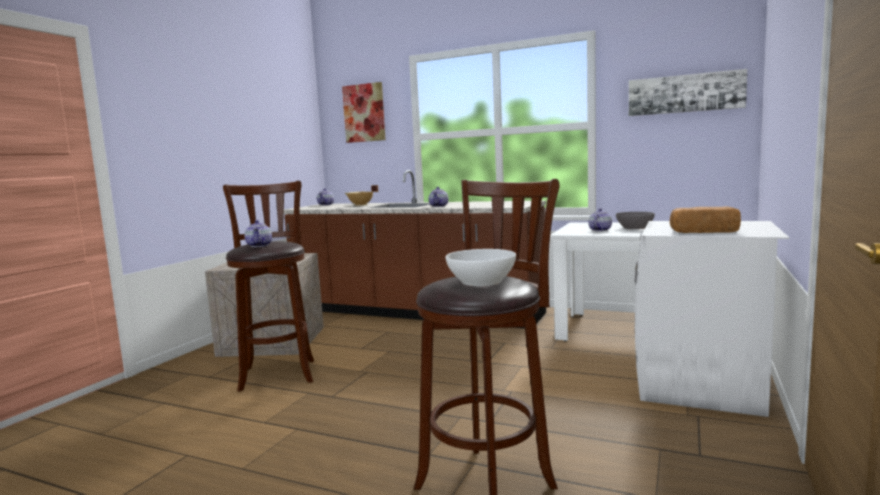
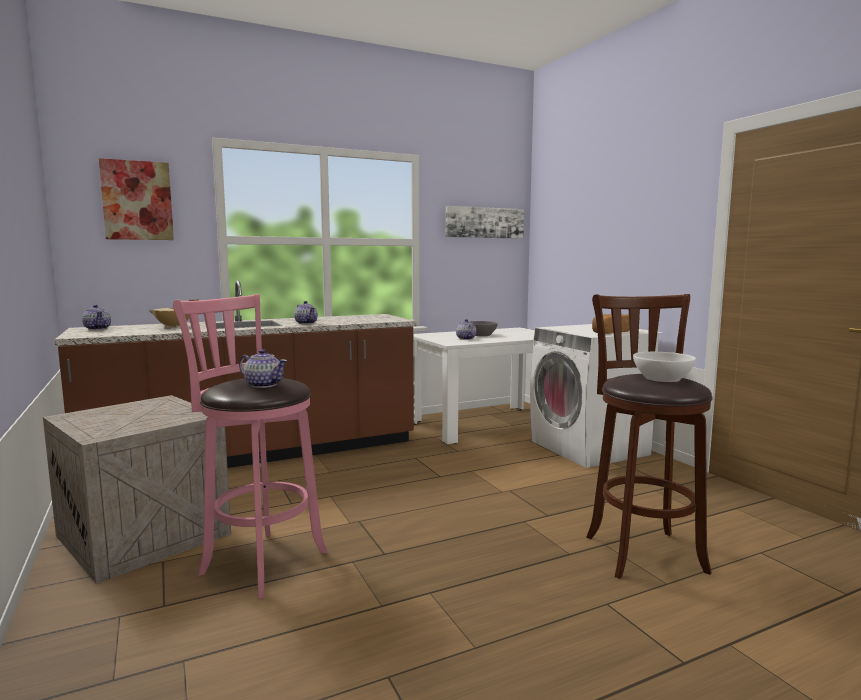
camera: 50 degrees left, 0 degrees up
(278, 373) = (259, 561): brown stool -> pink stool

